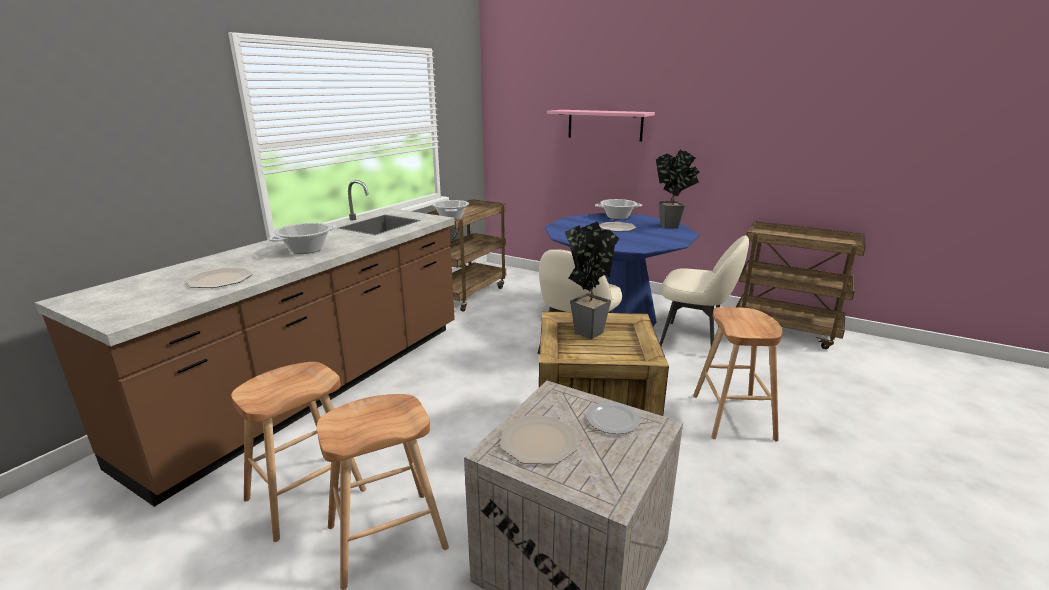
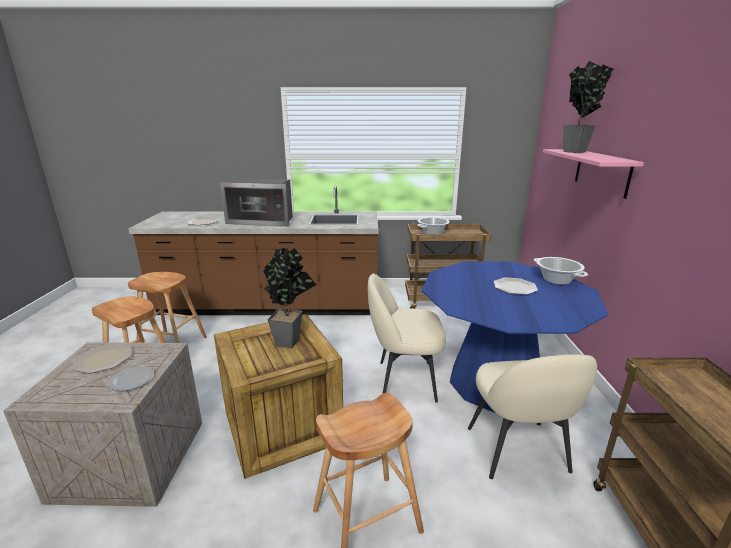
camera: 60 degrees right, 0 degrees up
(306, 250) = (263, 221): cooking pot -> microwave
(672, 227) = (576, 312): potted plant -> potted plant (576, 152)

